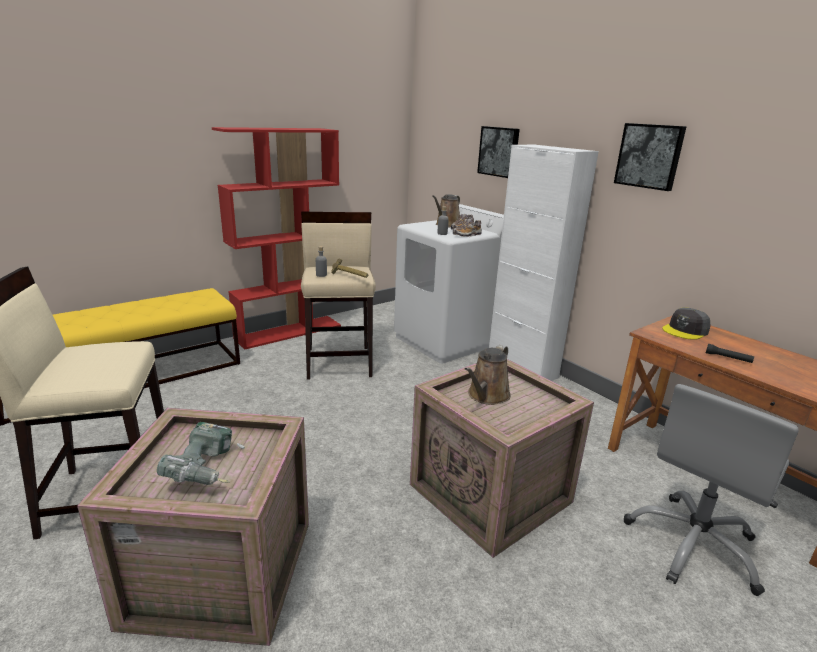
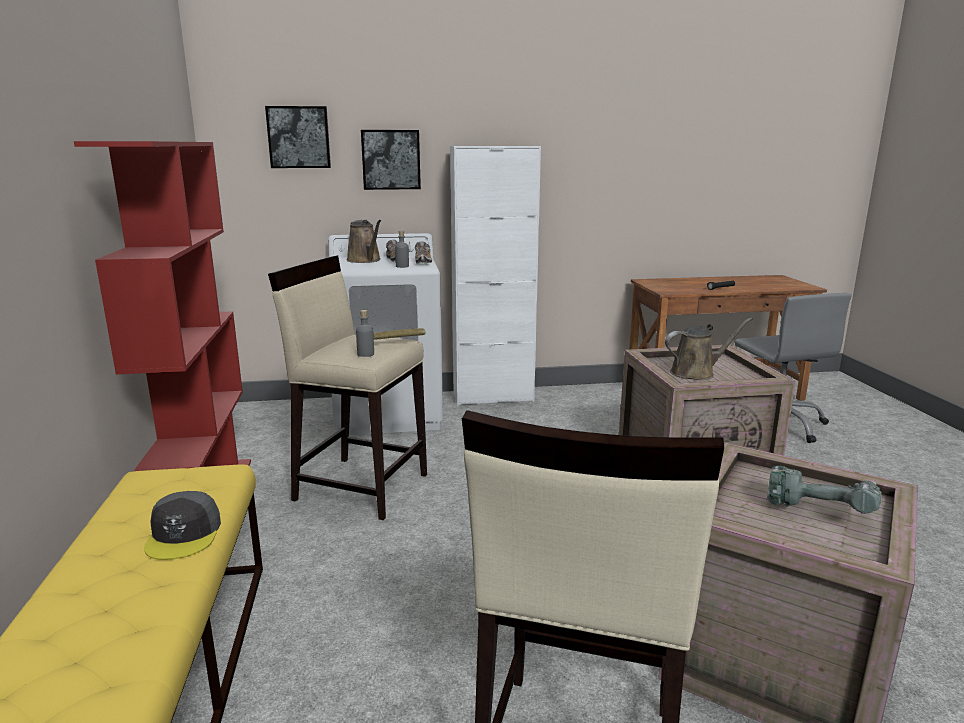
camera: 60 degrees left, 5 degrees down
(487, 396) = (696, 373): brown watering can -> brown watering can turned 75 degrees counterclockwise
(649, 156) = (579, 146): picture -> picture (299, 137)
(685, 330) = (666, 284): grey cap -> grey cap (184, 534)

